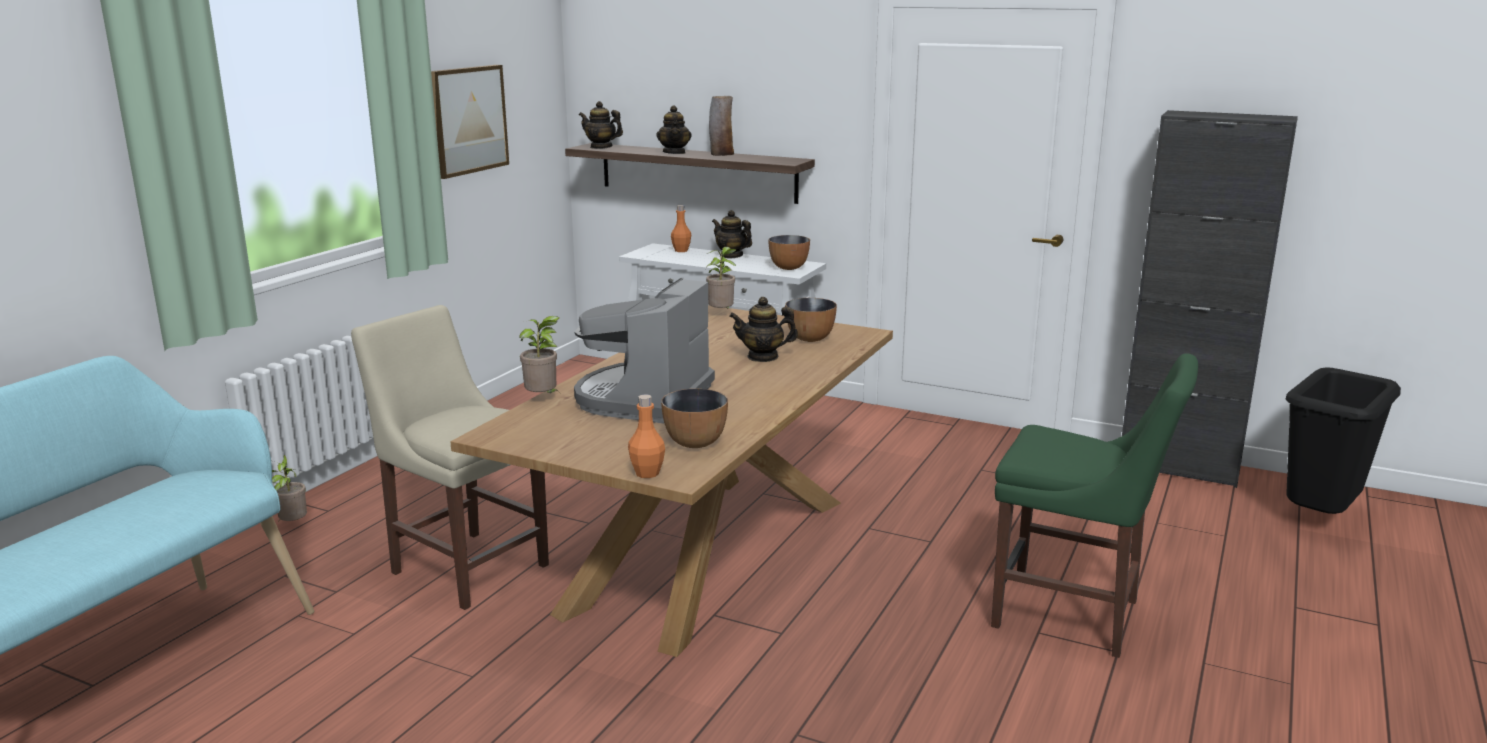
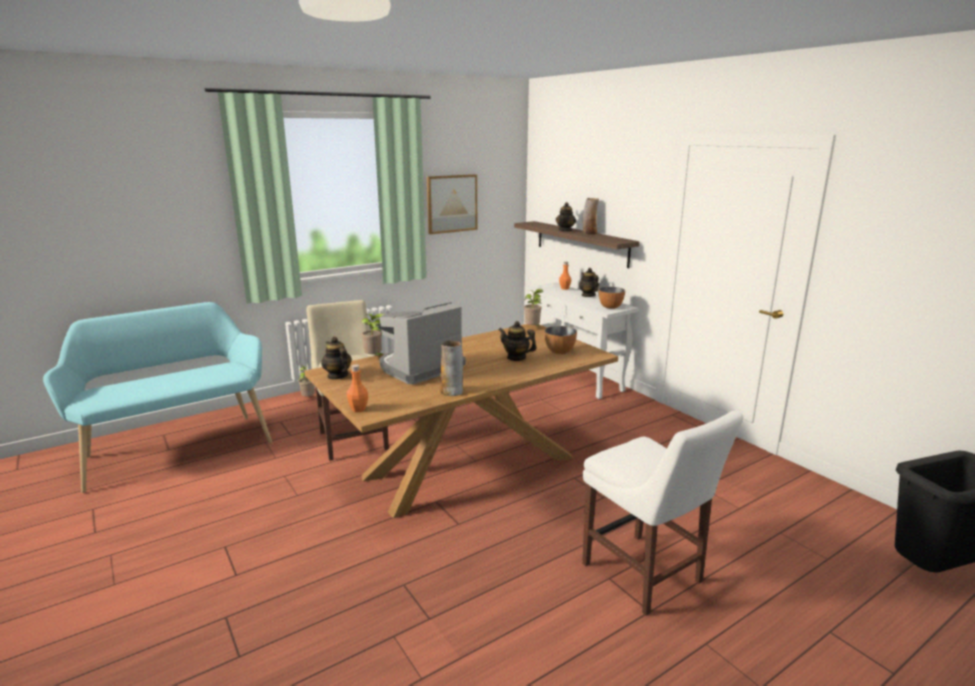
camera: 30 degrees right, 0 degrees up
(601, 147) = (533, 224): teapot -> teapot (337, 376)
(695, 443) = (406, 398): bowl -> none
(747, 419) = (452, 392): none -> vase
(1074, 616) = (645, 576): green chair -> white chair
(1178, 467) = (842, 498): black cabinet -> none

